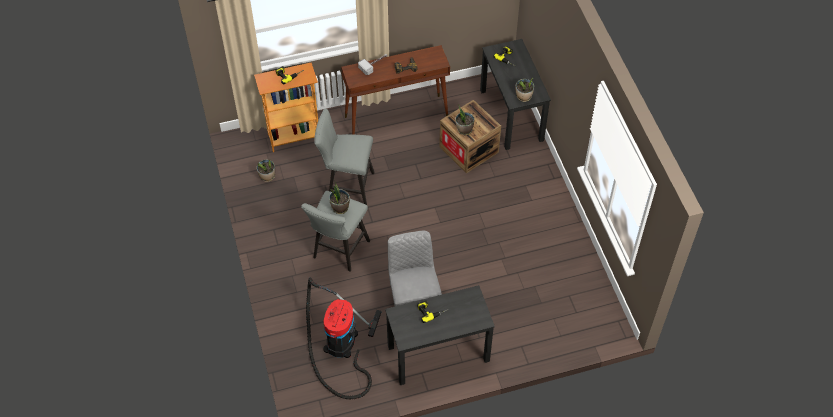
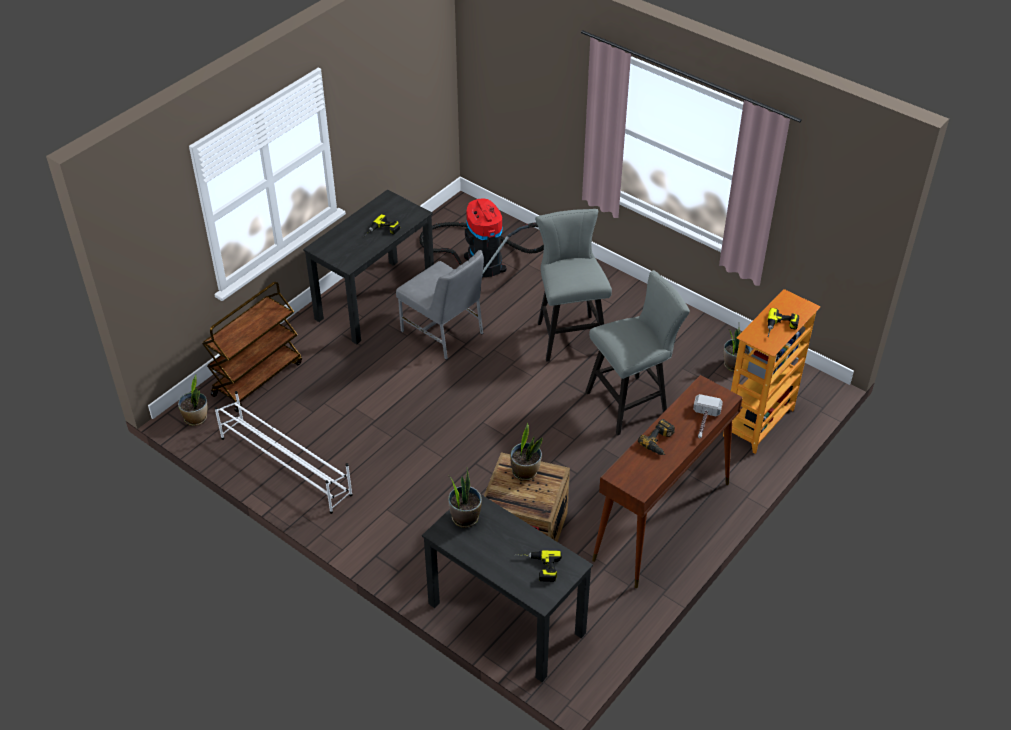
camera: 145 degrees right, 10 degrees down
(340, 207) = (573, 273): potted plant -> potted plant (196, 418)
(555, 332) = (257, 378): none -> brown cart
(572, 258) = (285, 465): none -> white shoe rack

